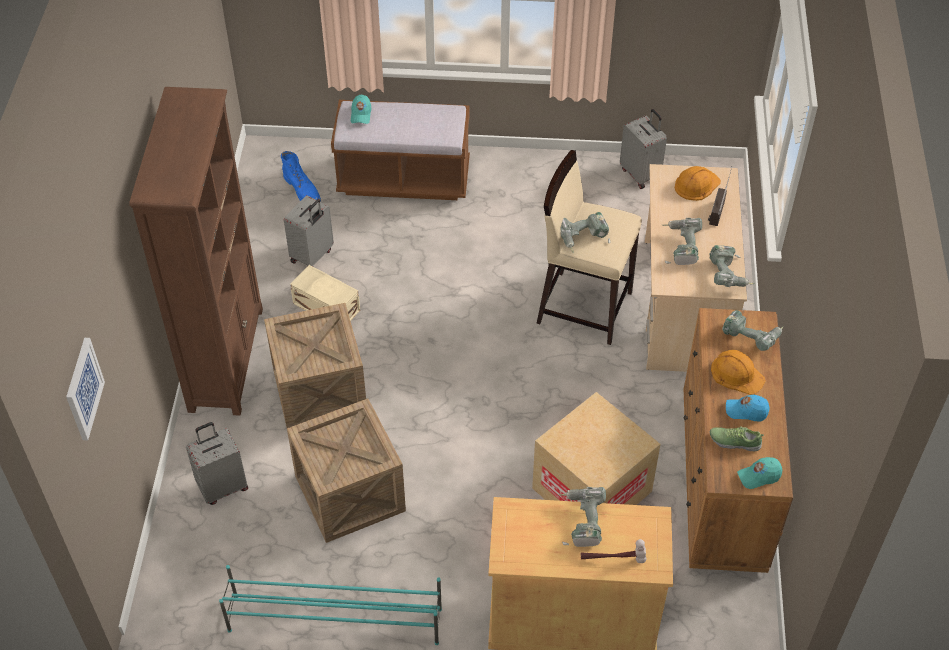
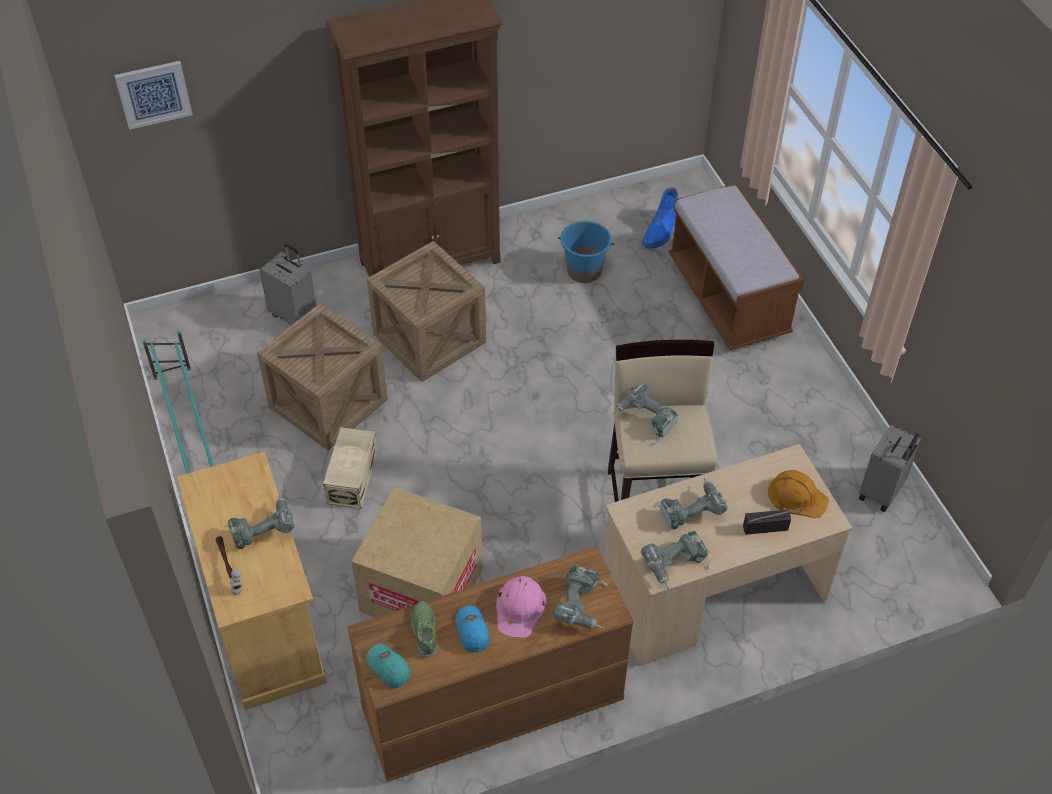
camera: 65 degrees right, 0 degrees up
(312, 256) = (584, 271): grey suitcase -> blue bucket
(326, 306) = (530, 304): beige storage box -> beige storage box (353, 477)
(361, 114) = (723, 203): turquoise cap -> none
(737, 374) = (520, 608): orange hard hat -> pink hard hat

